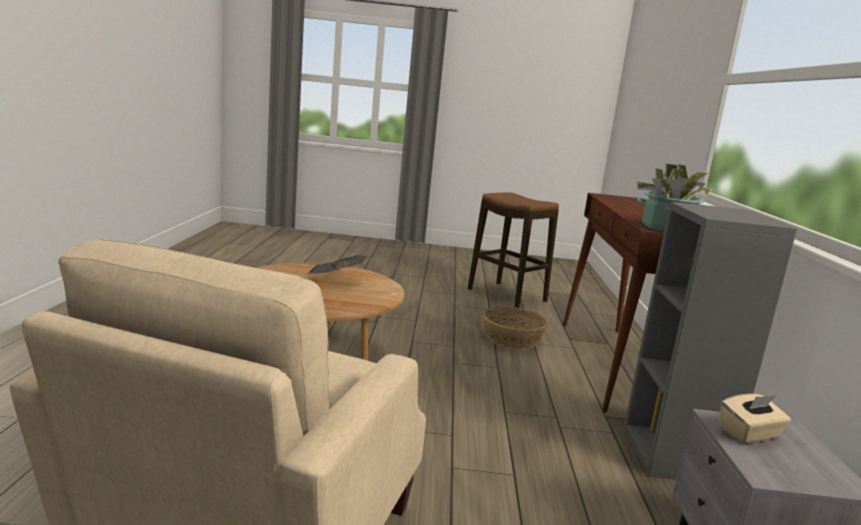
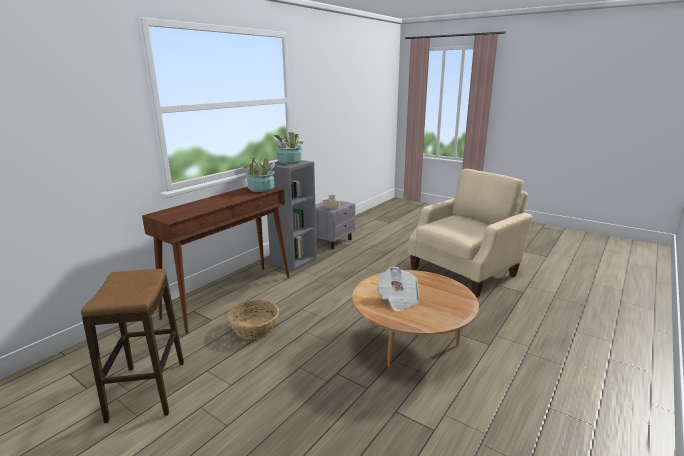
camera: 145 degrees left, 5 degrees up
(741, 216) = (289, 161): none -> potted plant

